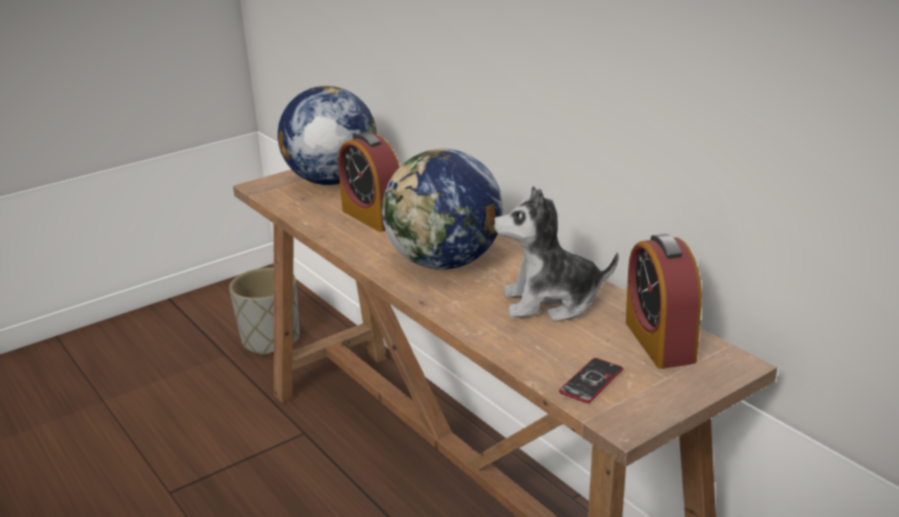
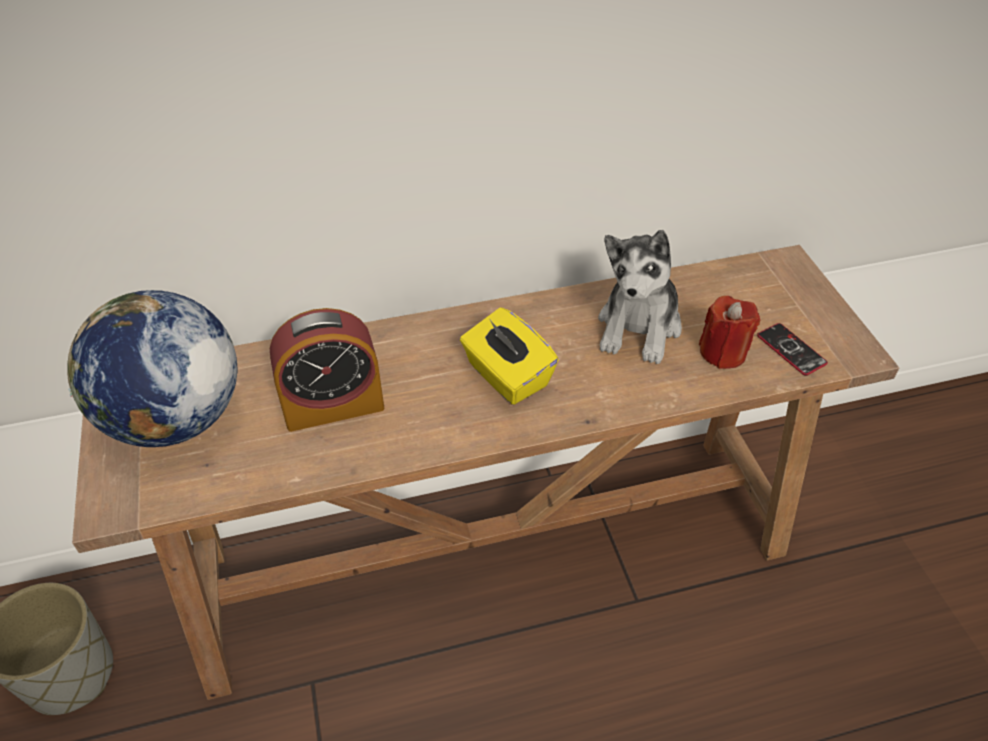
camera: 70 degrees left, 20 degrees up
(445, 263) = (507, 376): globe -> yellow tissue box
(554, 346) = (723, 352): none -> red candle
(659, 341) = (739, 287): alarm clock -> none

